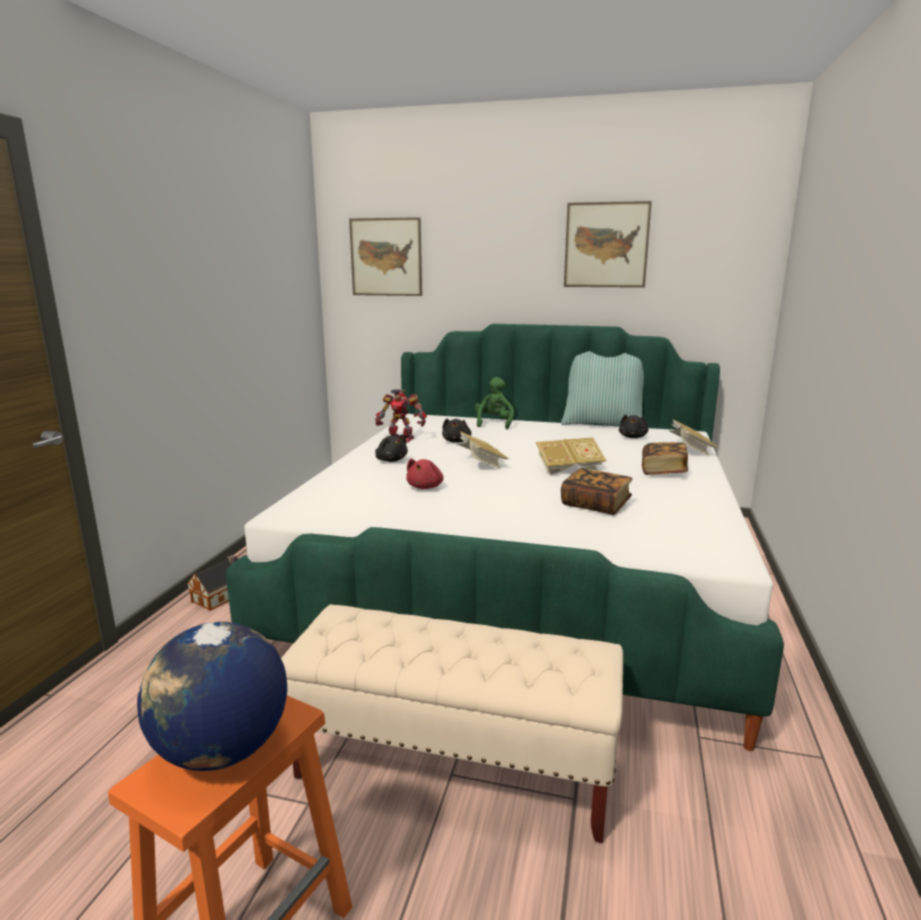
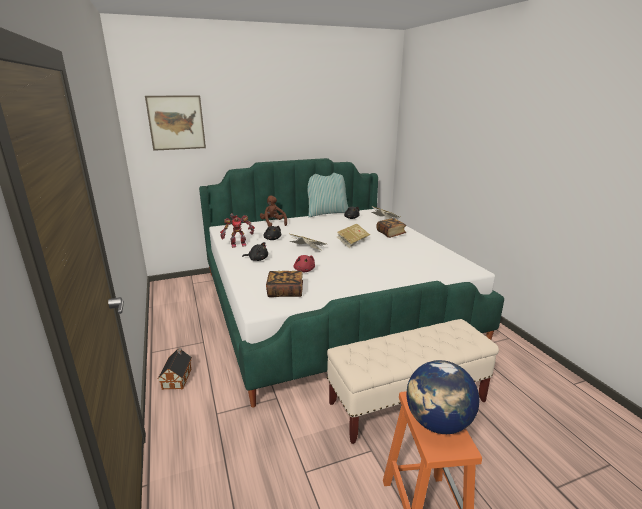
camera: 35 degrees left, 5 degrees up
(494, 424) = (273, 223): green plush toy -> brown plush toy
(595, 505) = (392, 258): book -> book (285, 292)
(606, 245) = (316, 112): picture -> none

